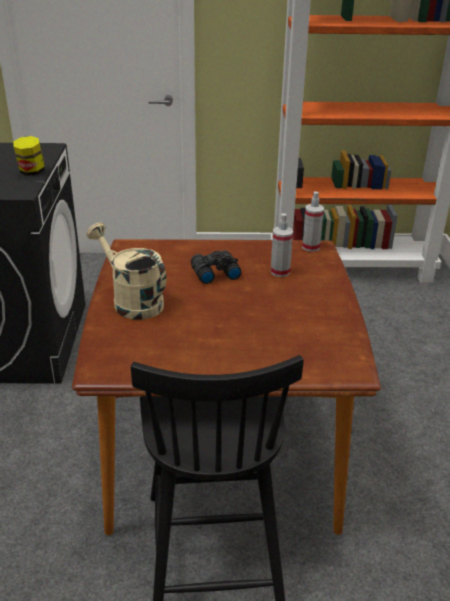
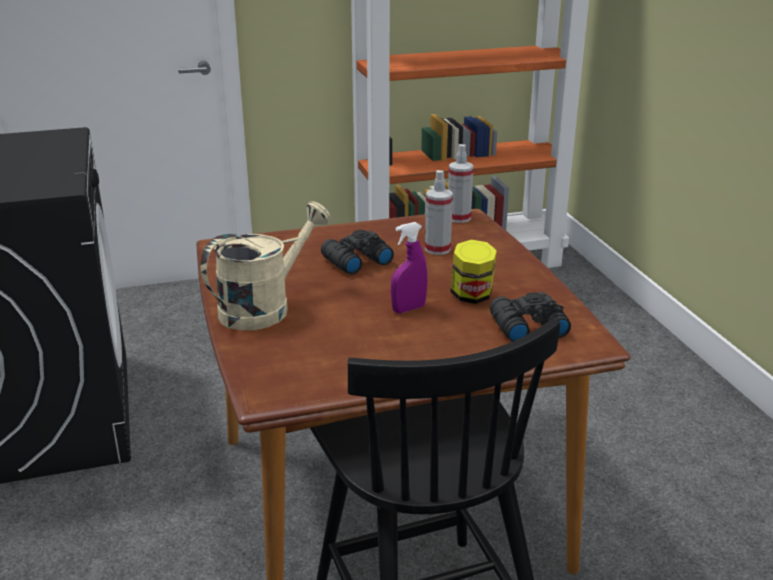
camera: 15 degrees left, 5 degrees down
(31, 172) = (61, 163): jar -> jar (471, 296)
(132, 301) = (264, 307): beige watering can -> beige watering can turned 105 degrees clockwise
(232, 319) = (408, 309): none -> purple spray bottle
(311, 348) = (526, 326): none -> black binoculars

